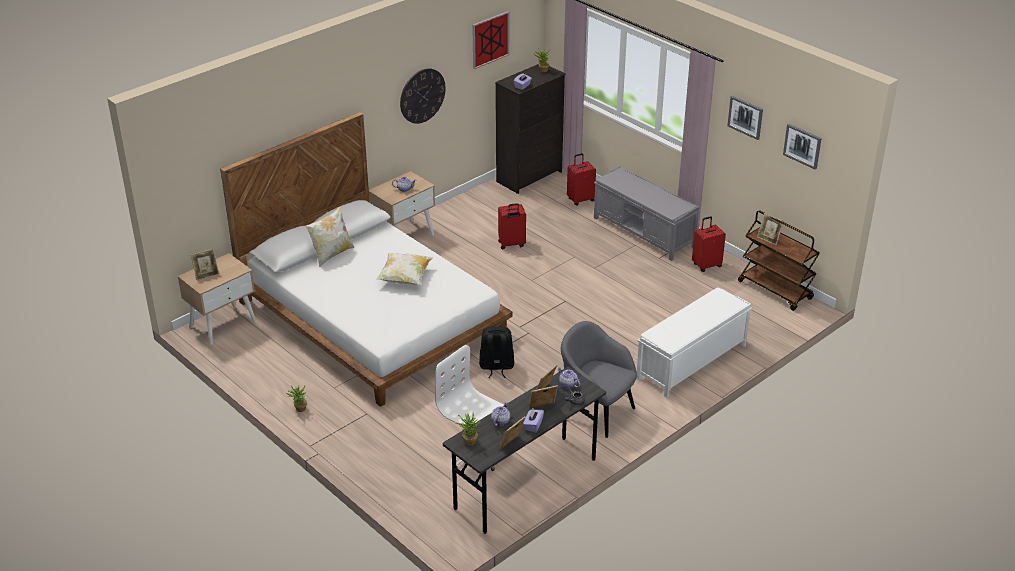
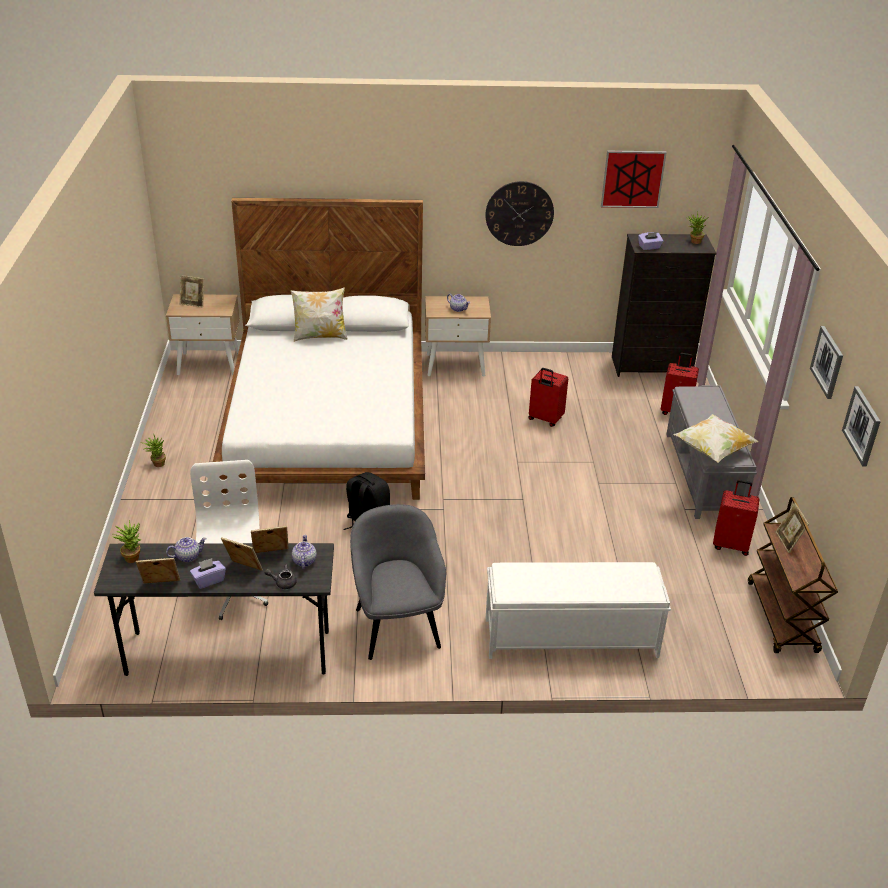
camera: 40 degrees right, 0 degrees up
(405, 278) = (347, 386): pillow -> pillow (712, 450)

